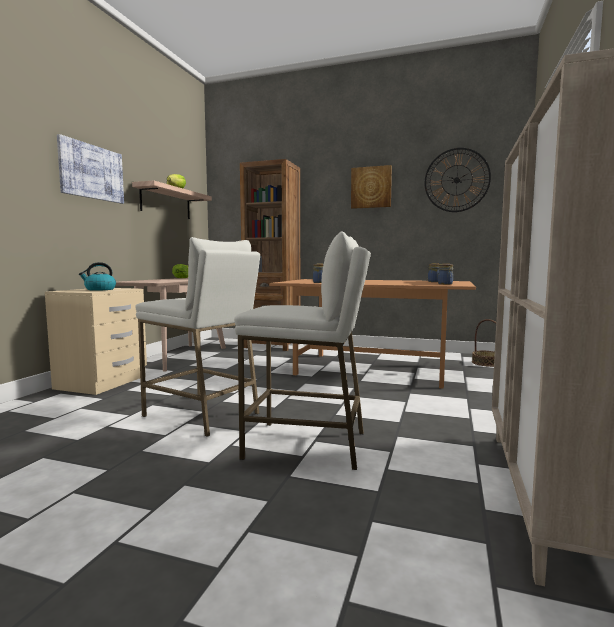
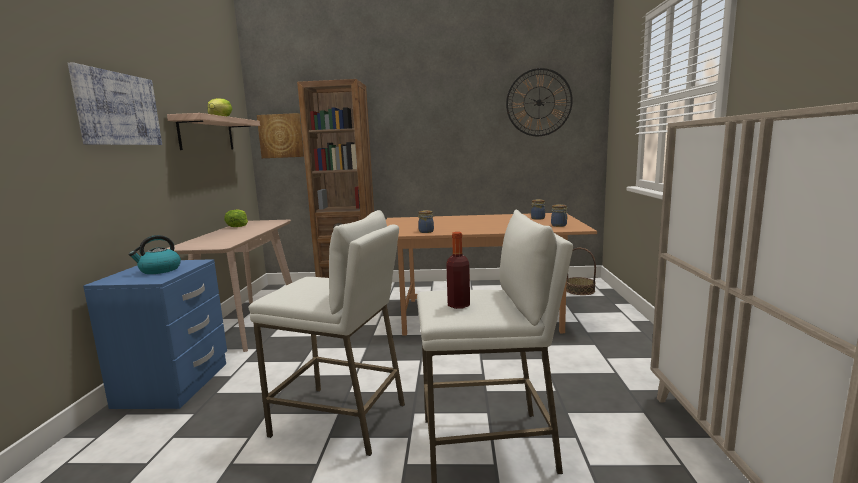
camera: 15 degrees left, 5 degrees up
(102, 382) = (175, 384): beige nightstand -> blue nightstand
(279, 307) = (458, 305): none -> bottle
(371, 187) = (449, 109): picture -> picture (281, 136)

